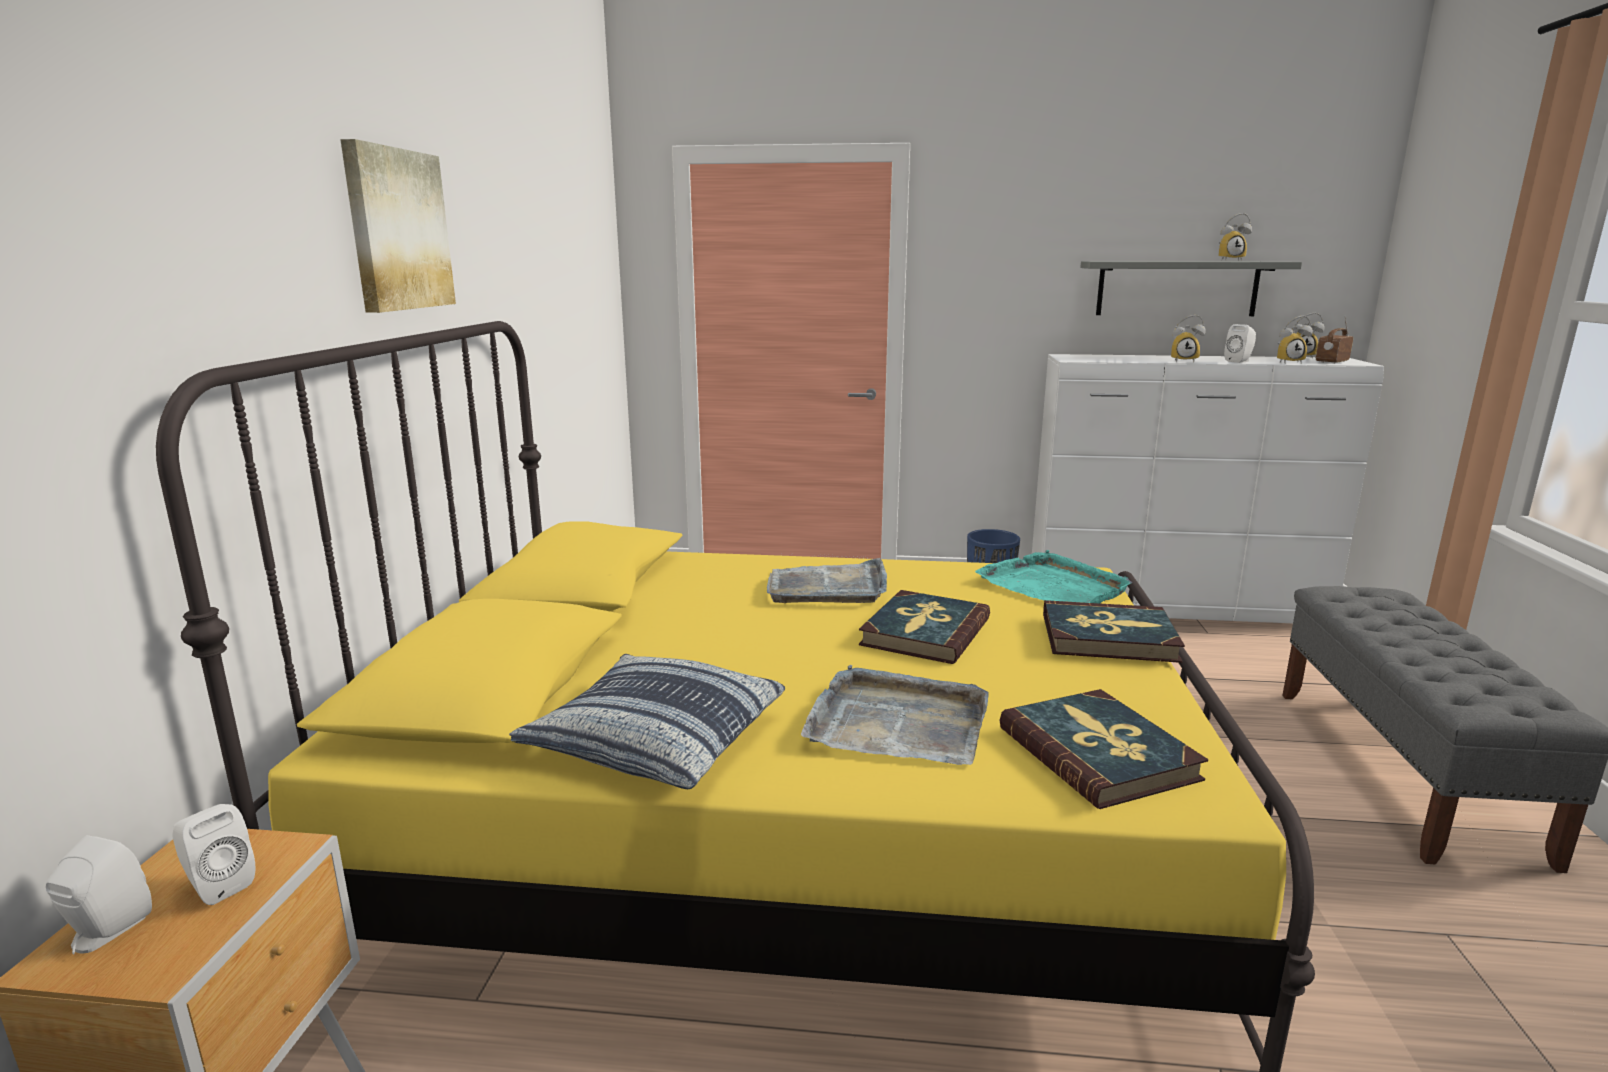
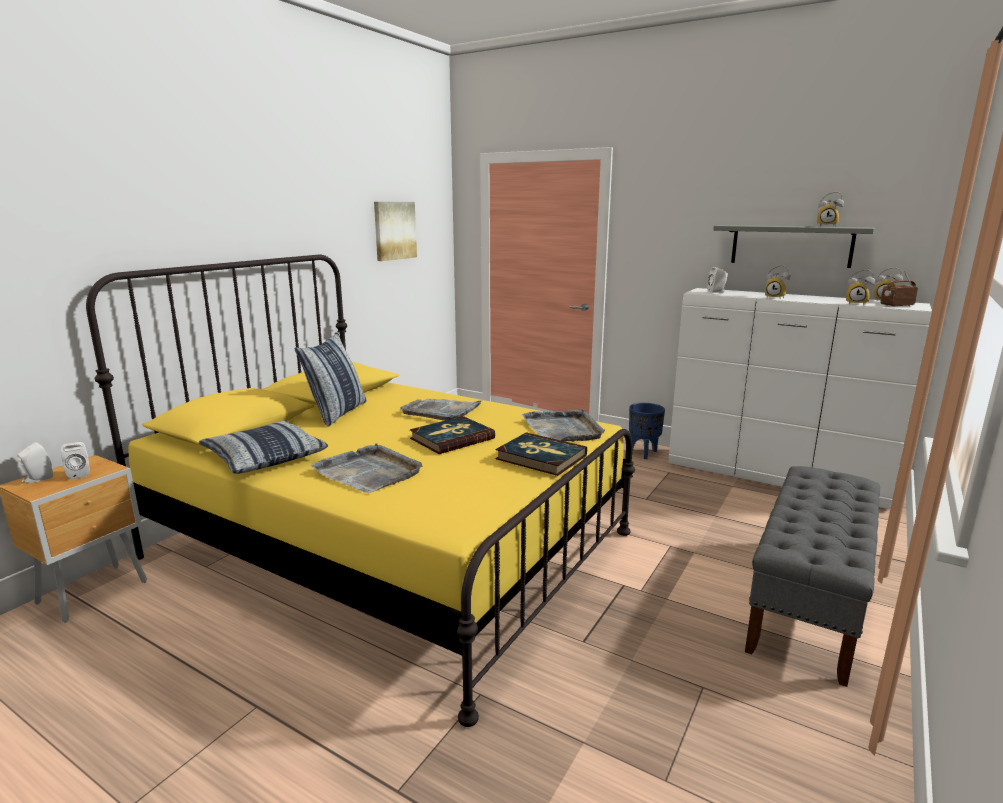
camera: 25 degrees right, 0 degrees up
(397, 230) = (251, 210): picture -> picture (394, 230)
(653, 622) = (337, 413): none -> pillow
(1053, 586) = (563, 429): turquoise tray -> grey tray
(1098, 753) = (436, 503): book -> none
(1239, 361) = (819, 300): white speaker -> white speaker (717, 292)

